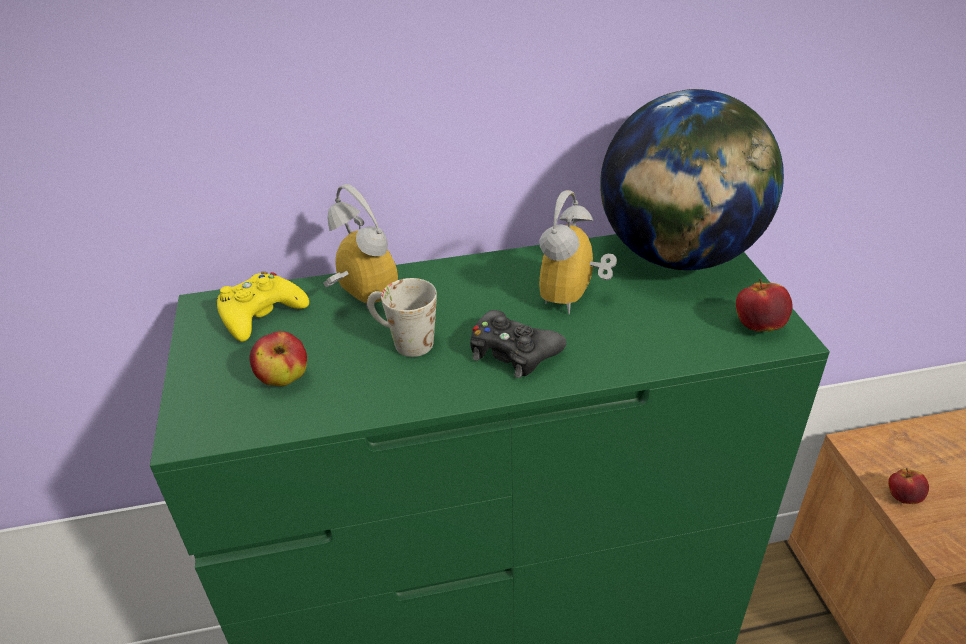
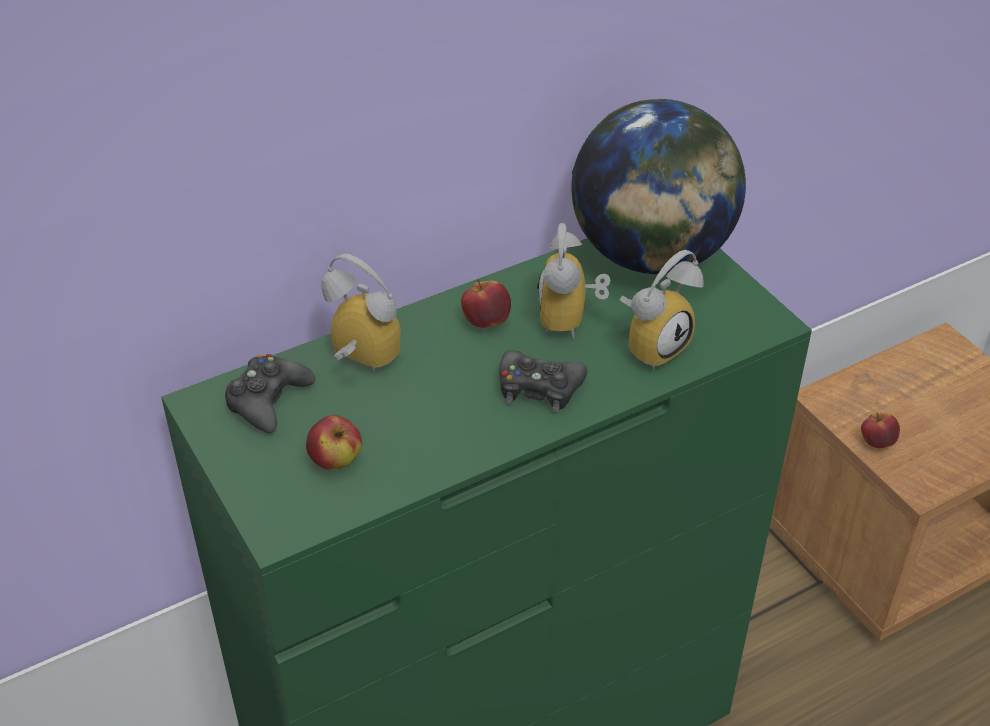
camera: 20 degrees left, 5 degrees up
(261, 315) = (268, 400): yellow game controller -> black game controller
(403, 341) = (429, 398): white mug -> none
(648, 334) = (653, 344): none -> alarm clock
(758, 326) = (746, 317): apple -> apple (486, 322)

